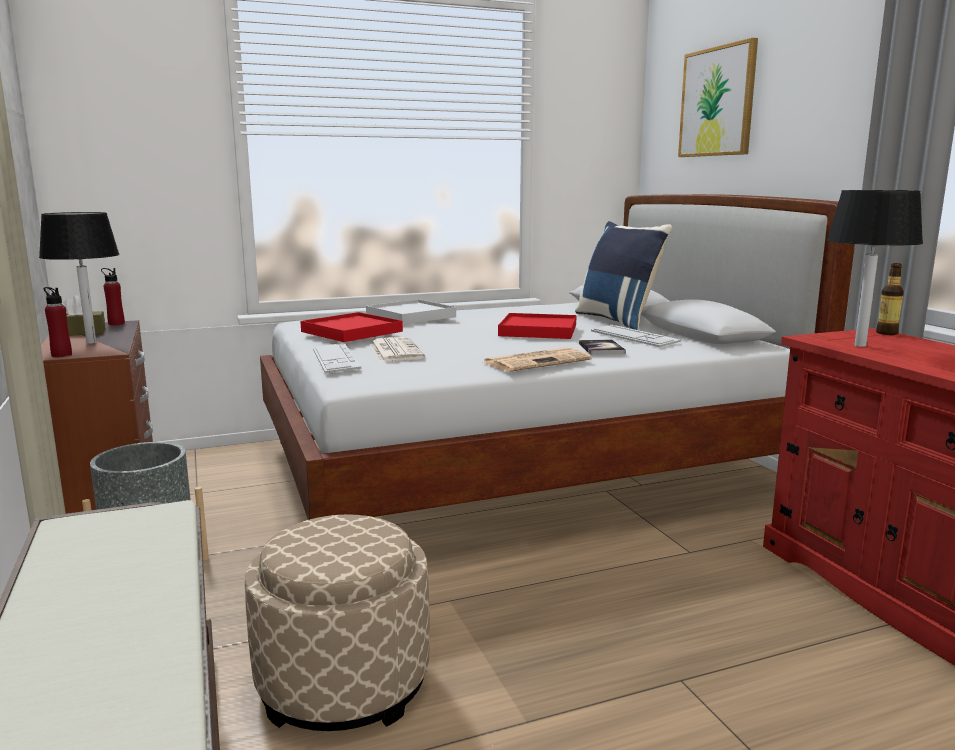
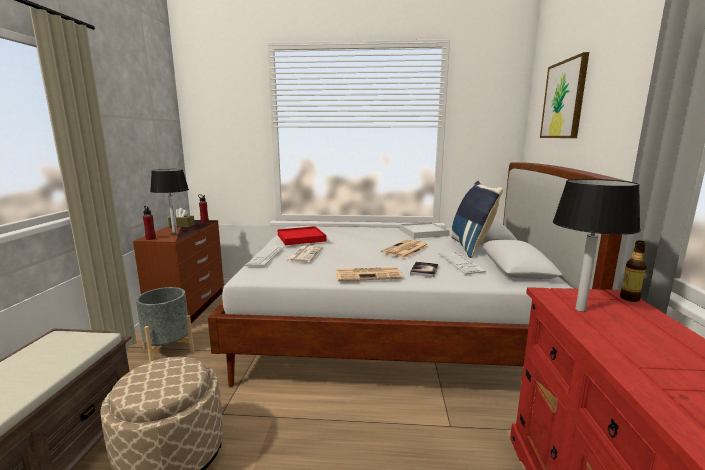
camera: 25 degrees right, 0 degrees up
(410, 316) = (348, 230): white tray -> white tray (423, 232)
(538, 330) = (405, 249): red tray -> newspaper

